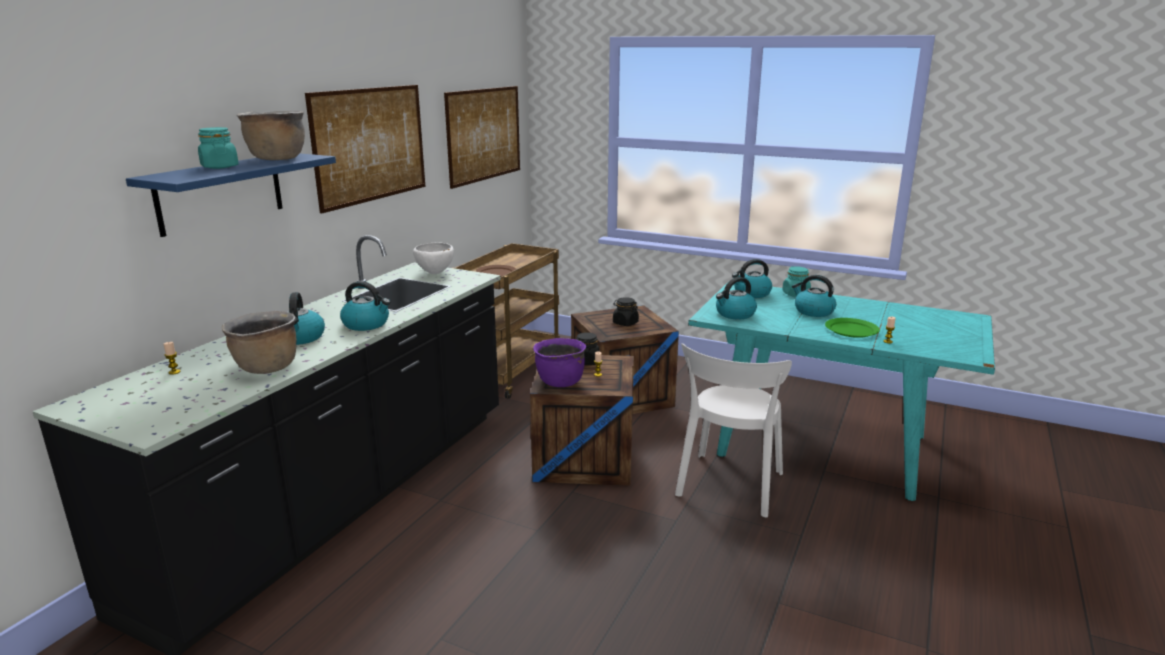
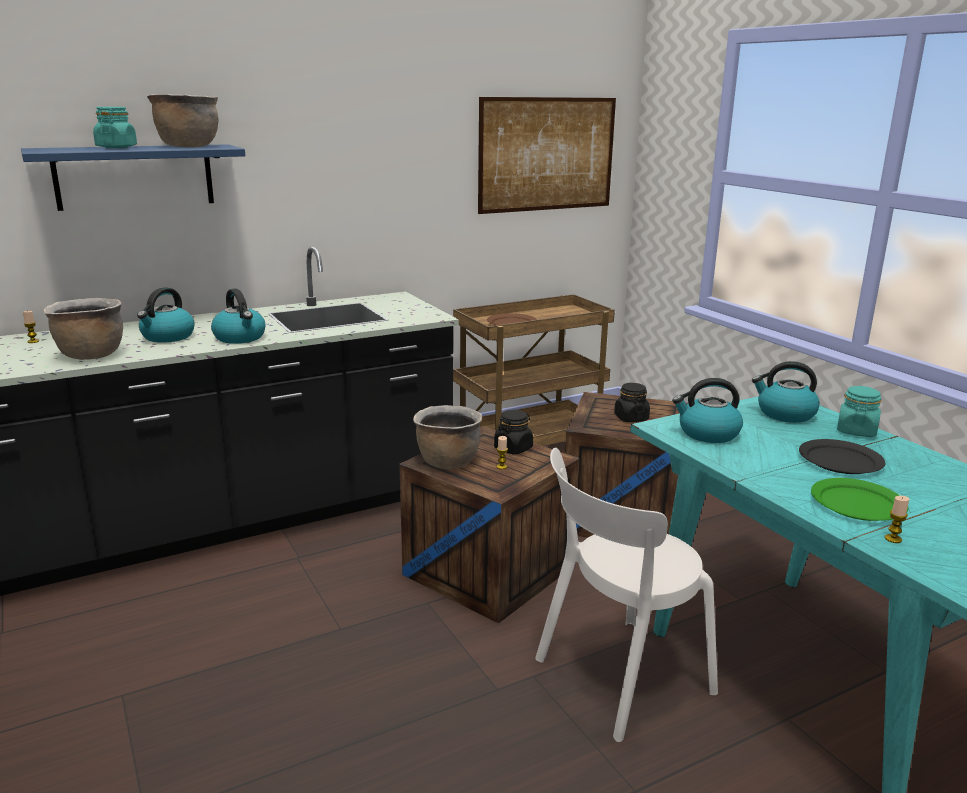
camera: 35 degrees right, 0 degrees up
(370, 145) = (351, 148): picture -> none
(435, 273) = (400, 305): white bowl -> none
(559, 382) = (447, 462): purple cooking pot -> brown cooking pot
(813, 311) = (840, 461): kettle -> black plate

